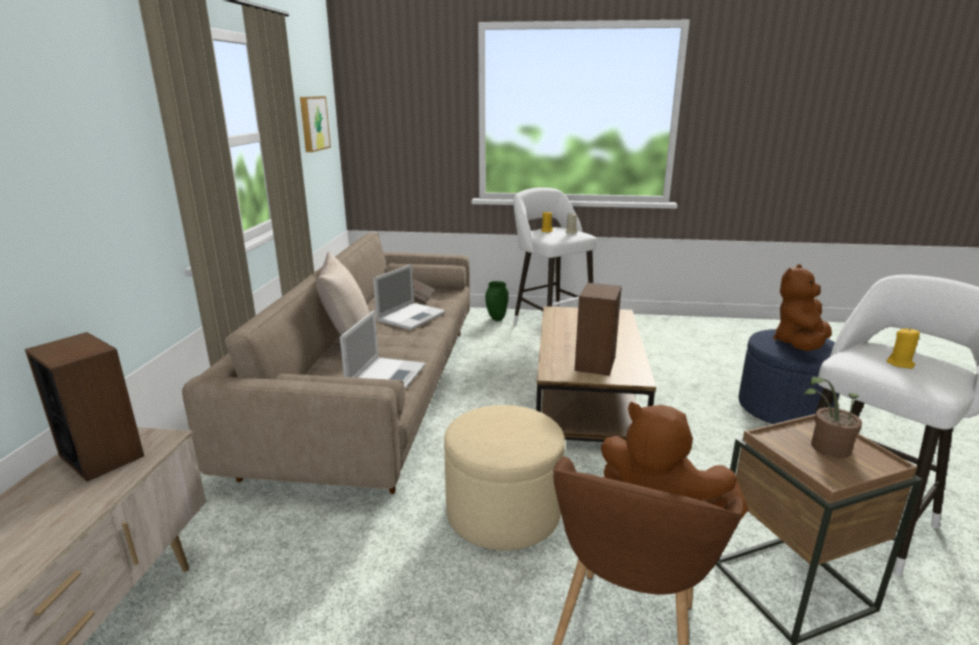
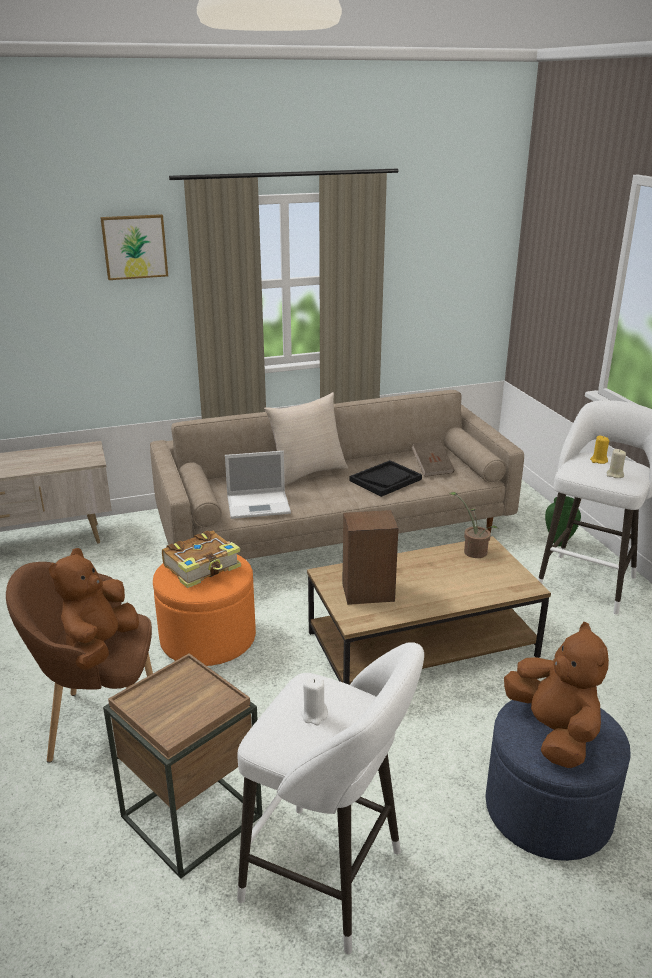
camera: 65 degrees right, 5 degrees up
(102, 455) = (72, 454): speaker -> none
(313, 123) = (451, 266): picture -> picture (134, 246)
(412, 316) = (385, 480): laptop -> black tray
(498, 428) = (203, 567): none -> book
(503, 512) = (208, 638): beige ottoman -> orange ottoman
(799, 345) = (553, 732): brown plush toy -> brown plush toy turned 60 degrees clockwise
(825, 448) = (183, 700): potted plant -> potted plant (472, 550)
(900, 364) = (314, 715): yellow candle -> white candle

